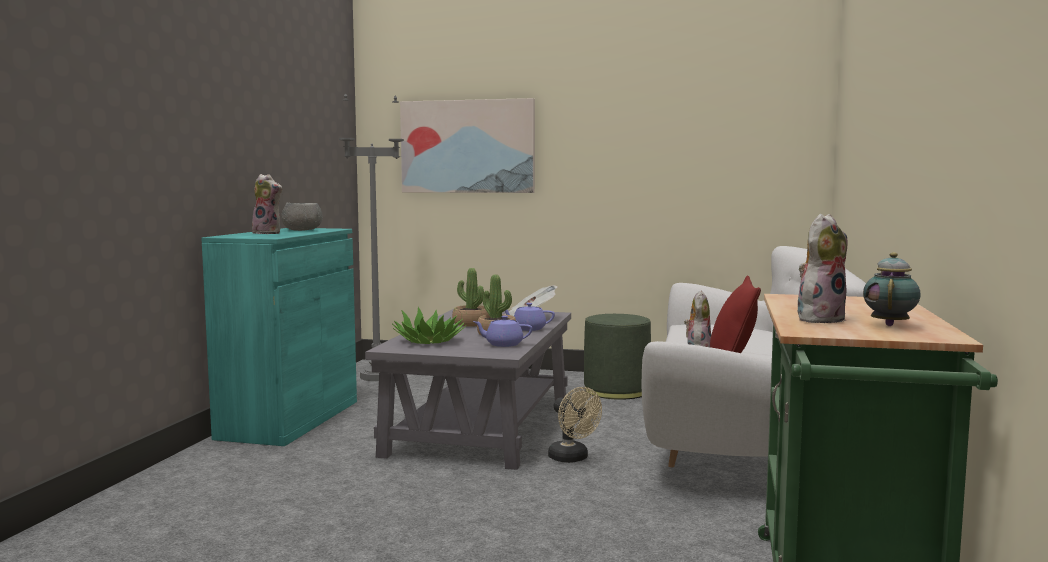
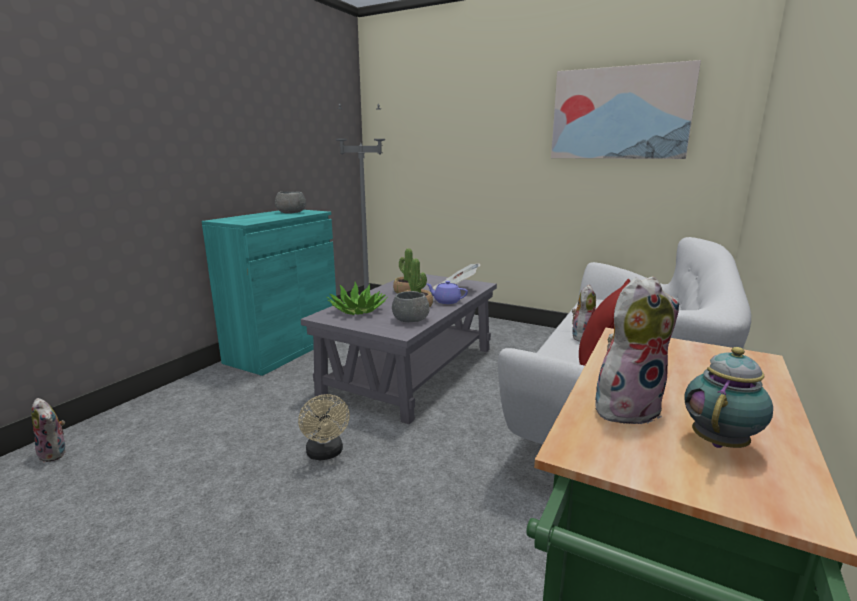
camera: 15 degrees right, 10 degrees up
(269, 233) = (258, 216): plush toy -> plush toy (55, 453)
(467, 146) = (438, 143): picture -> picture (620, 113)
(503, 344) = (411, 319): purple teapot -> grey bowl
(572, 458) = (460, 417): beige fan -> beige fan (326, 454)
(616, 391) = (533, 344): green ottoman -> none

